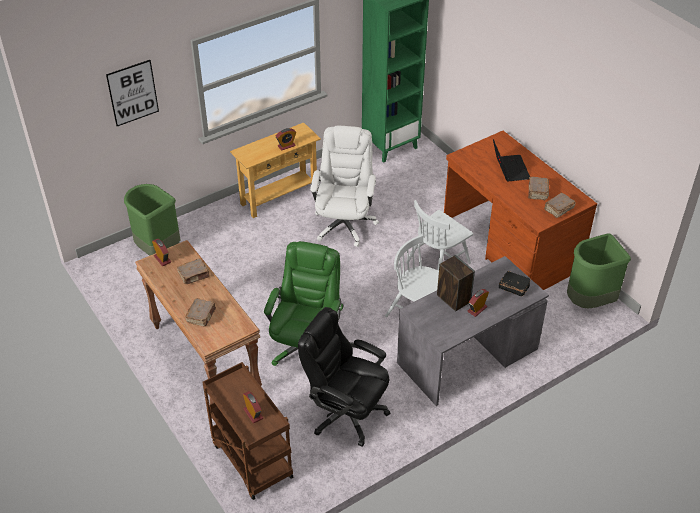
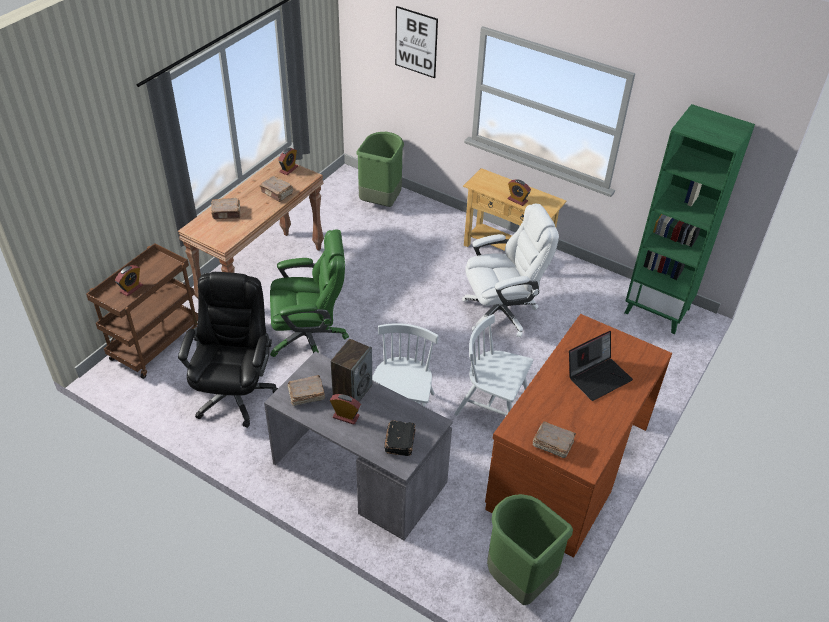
camera: 65 degrees right, 0 degrees up
(537, 192) = (571, 415): brown book -> brown book (306, 395)

